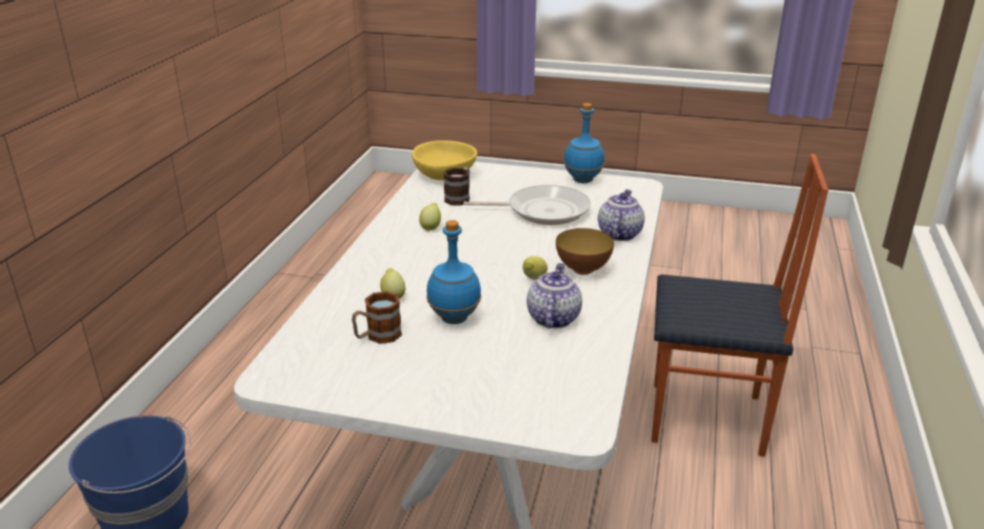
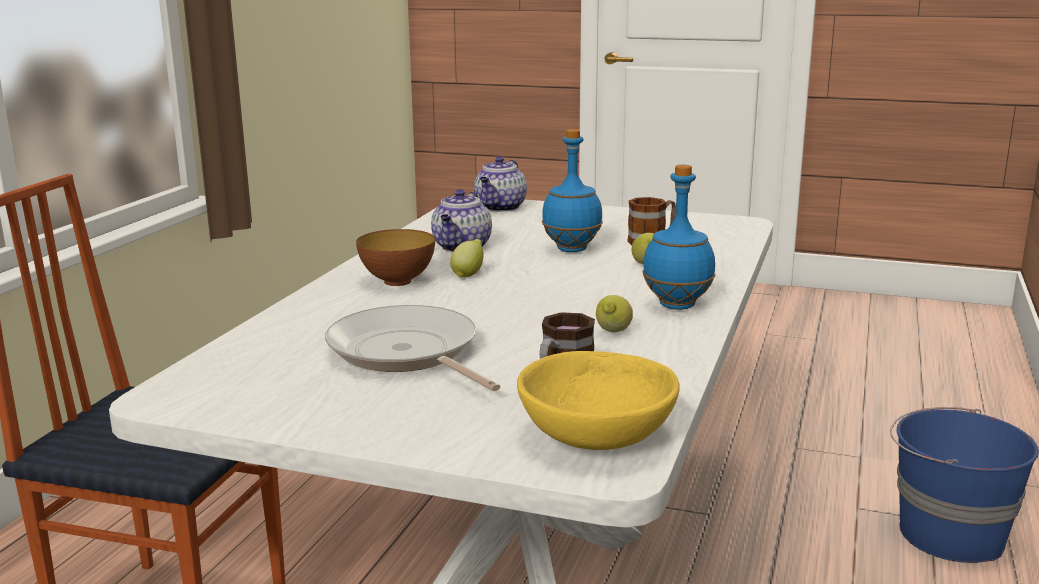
camera: 175 degrees left, 10 degrees down
(543, 211) = (407, 353): frying pan -> frying pan turned 45 degrees clockwise
(583, 180) = (277, 413): blue bottle -> blue bottle (676, 305)
(619, 233) = (305, 318): teapot -> teapot (500, 208)

